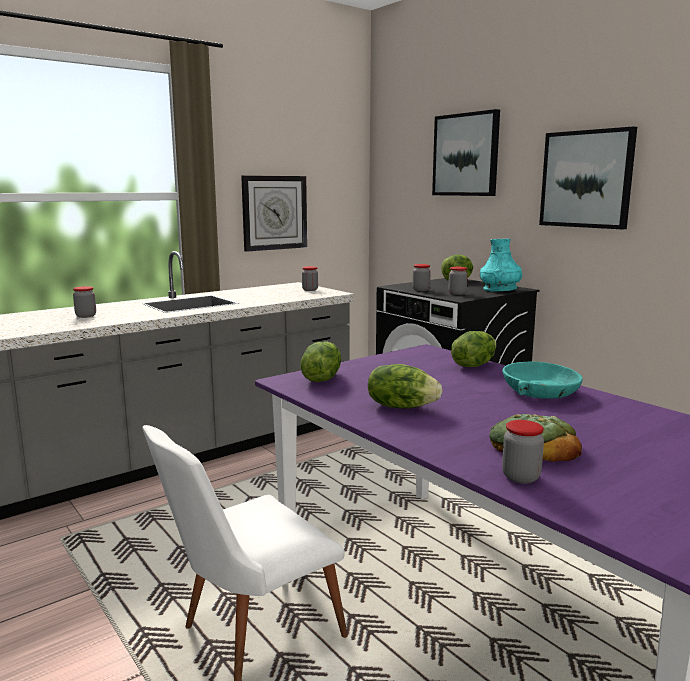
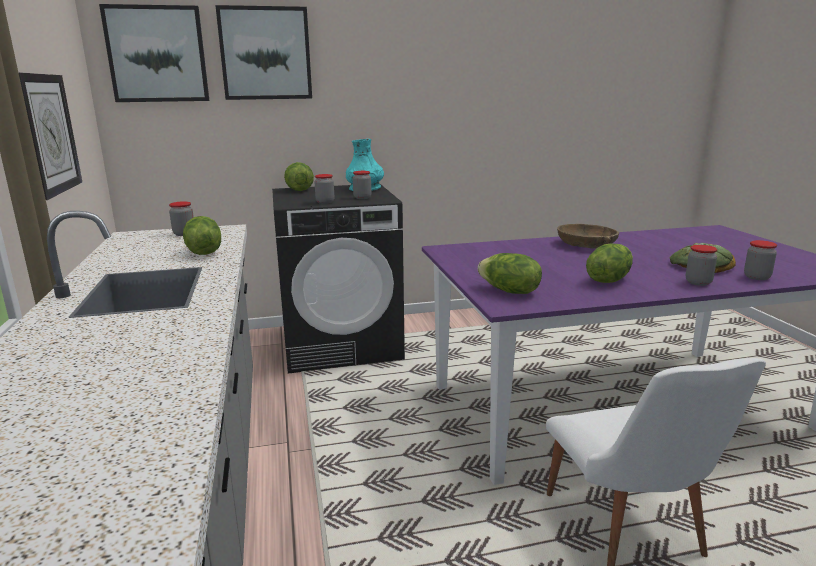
camera: 65 degrees left, 5 degrees up
(86, 316) = (106, 362): jar -> jar (698, 282)
(473, 365) = (506, 246): lettuce -> lettuce (203, 252)
(540, 391) = (587, 244): turquoise bowl -> brown bowl
(586, 179) = (409, 81): picture -> picture (157, 54)

